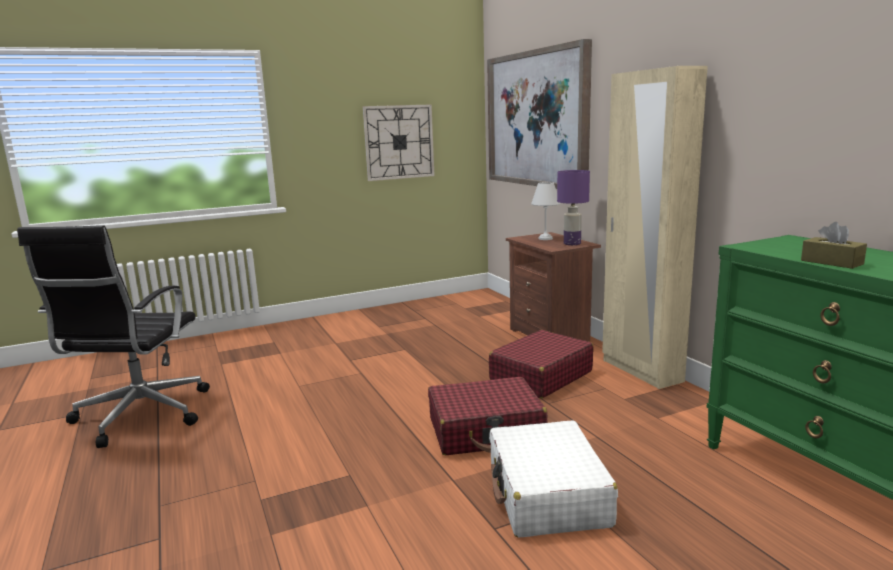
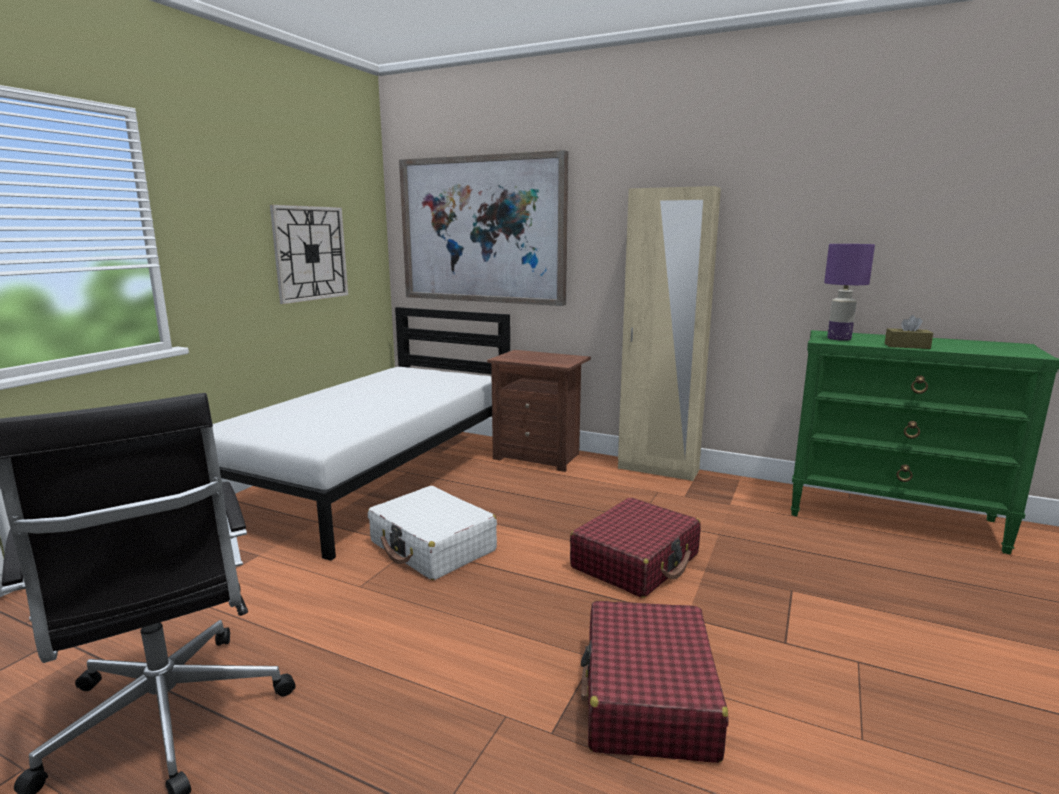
camera: 40 degrees left, 0 degrees up
(413, 322) = (377, 475): none -> white bed
(540, 376) = (593, 496): red suitcase -> red suitcase (648, 697)
(545, 239) = (528, 356): white table lamp -> none
(547, 494) = (768, 595): white suitcase -> white suitcase (433, 547)
(572, 243) = (566, 358): purple table lamp -> purple table lamp (839, 338)

